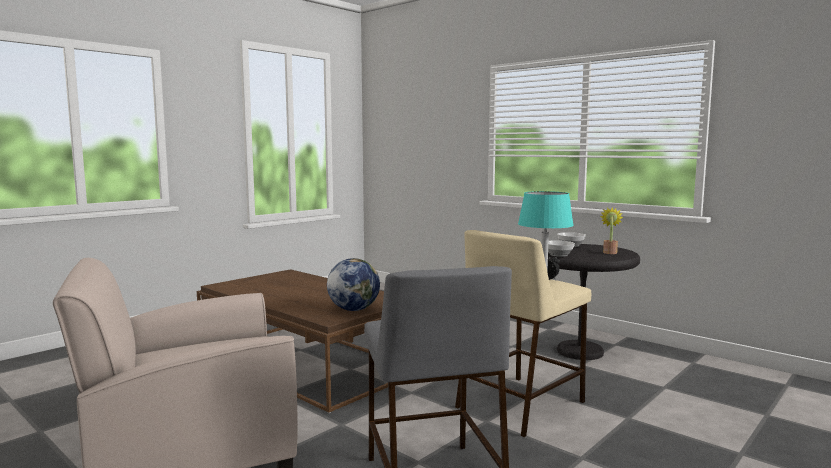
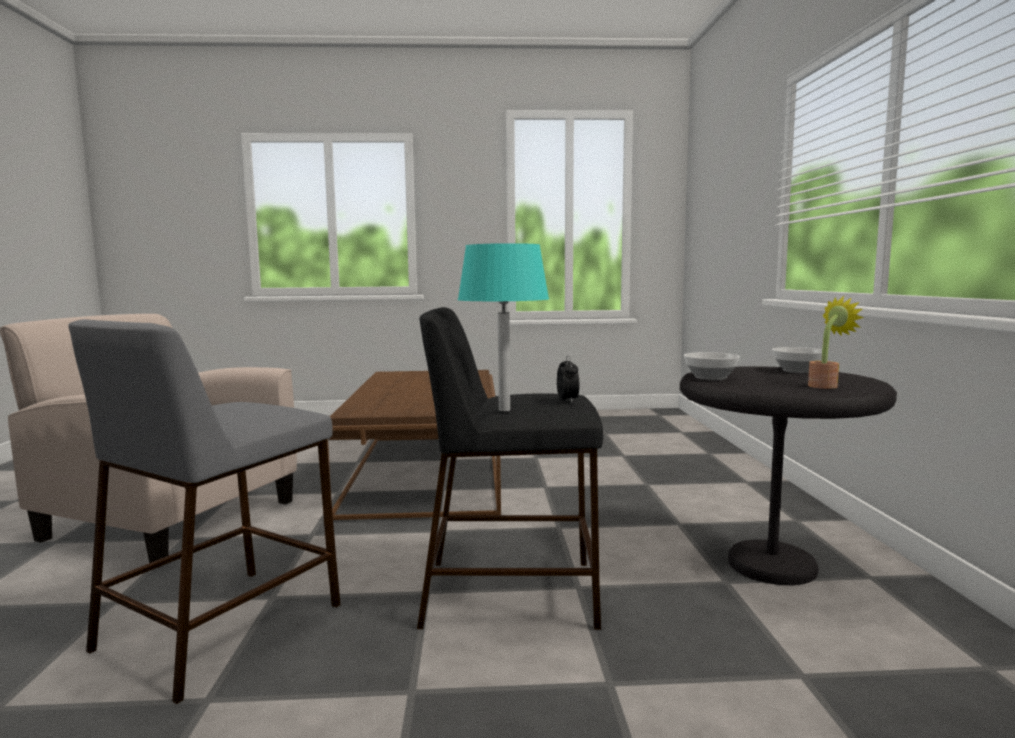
camera: 45 degrees right, 0 degrees up
(353, 309) = (400, 409): globe -> none
(521, 403) = (512, 592): beige stool -> black stool

